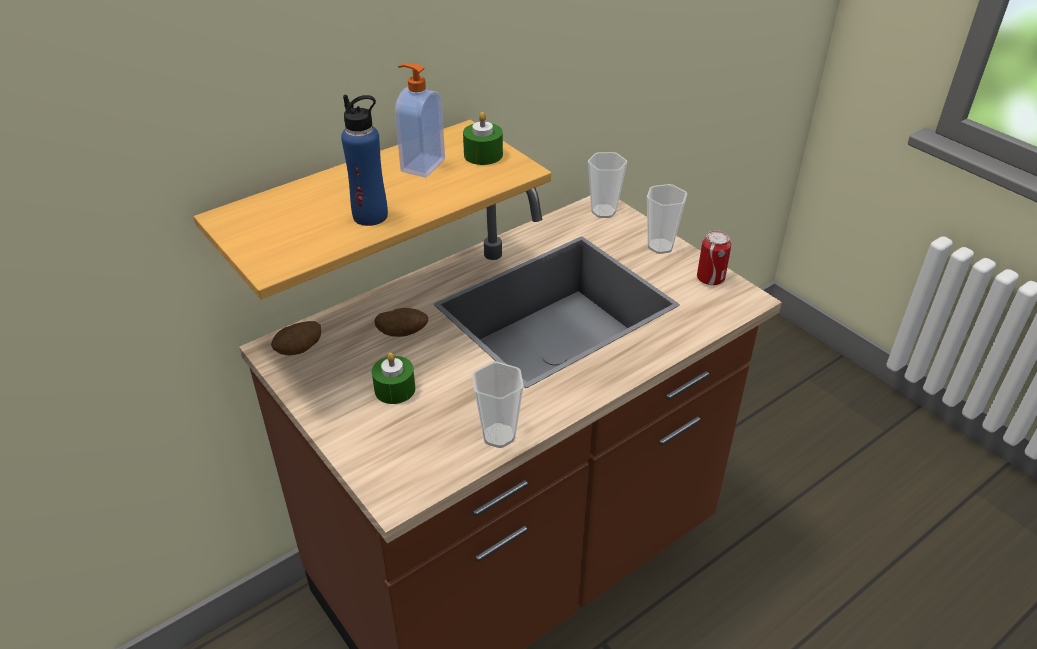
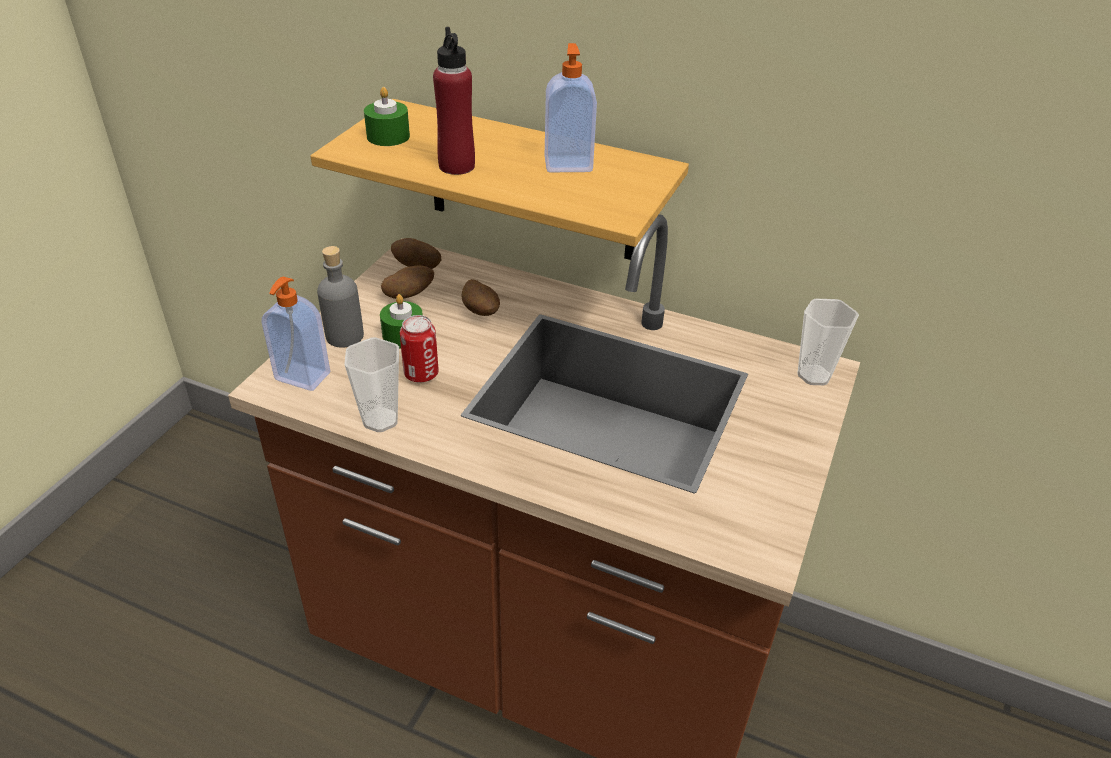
camera: 60 degrees right, 0 degrees up
(338, 368) = (409, 295): none -> potato
(363, 427) = (344, 336): none -> grey bottle
(370, 216) = (456, 166): blue bottle -> red bottle
(401, 472) = (301, 377): none -> soap dispenser
(483, 155) = (624, 189): green candle -> green candle (388, 136)
(660, 246) = (795, 443): cup -> none
(710, 279) = (773, 507): can -> can (421, 374)

